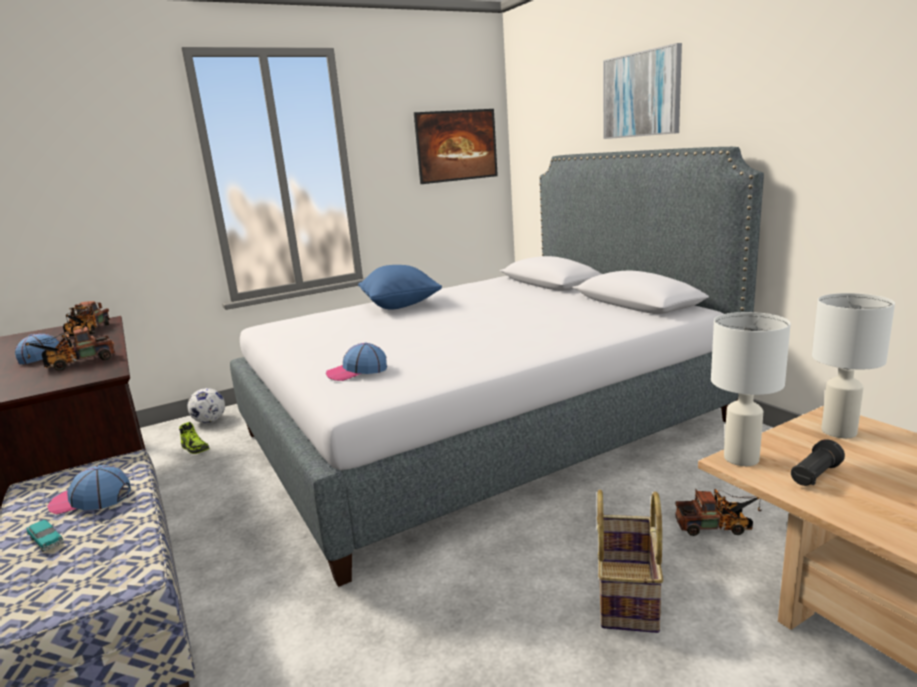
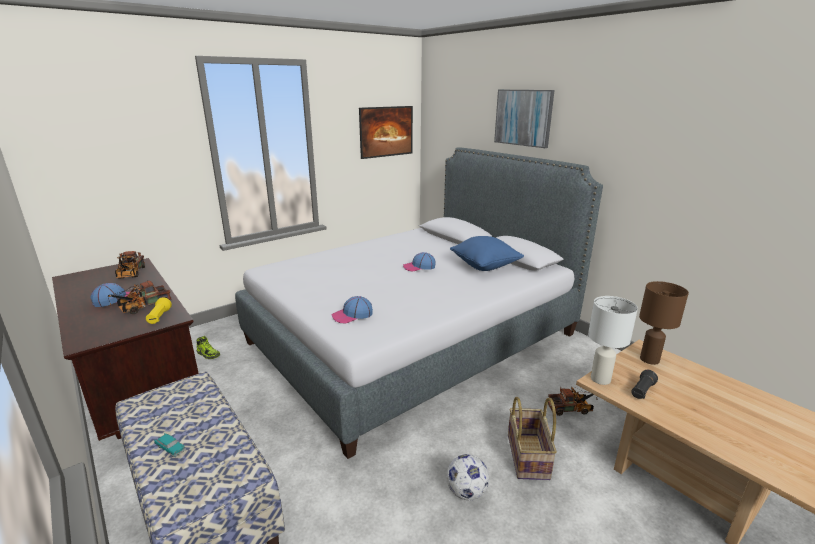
camera: 10 degrees left, 5 degrees up
(88, 373) = (159, 317): none -> yellow flashlight
(90, 499) = (186, 414): cap -> cap (419, 267)
(210, 421) = (212, 331): football -> football (466, 492)
(400, 306) = (357, 254): blue pillow -> blue pillow (485, 266)
(840, 432) = (650, 360): white table lamp -> brown table lamp

